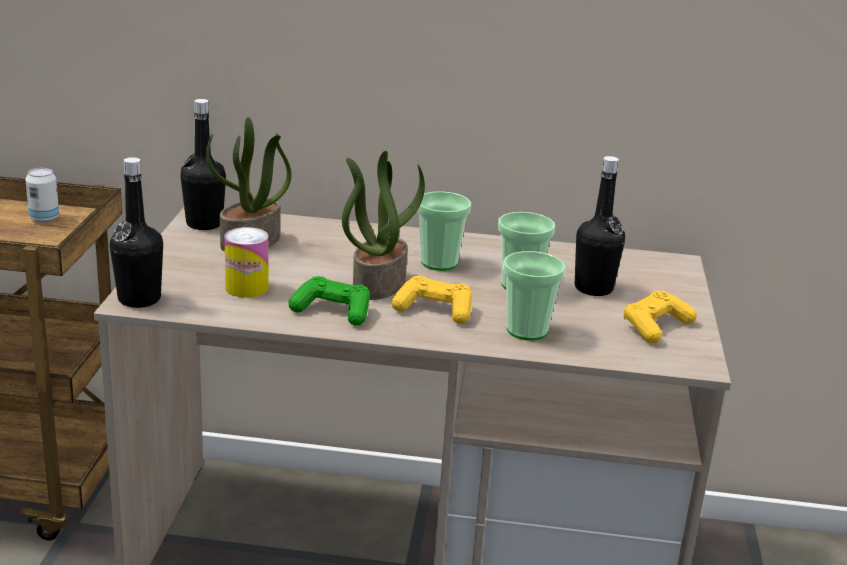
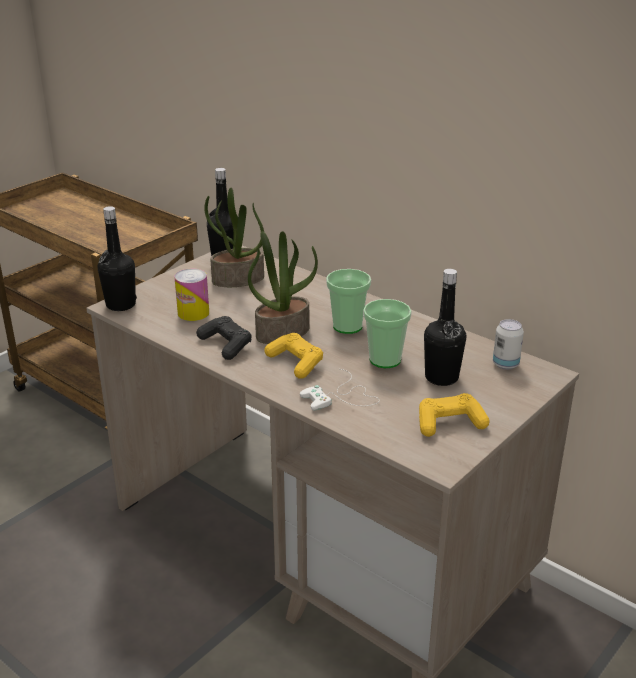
camera: 35 degrees right, 5 degrees up
(44, 219) = (144, 234): can -> can (505, 364)
(333, 311) = (226, 345): green game controller -> black game controller
(527, 331) = (341, 397): cup -> white game controller

